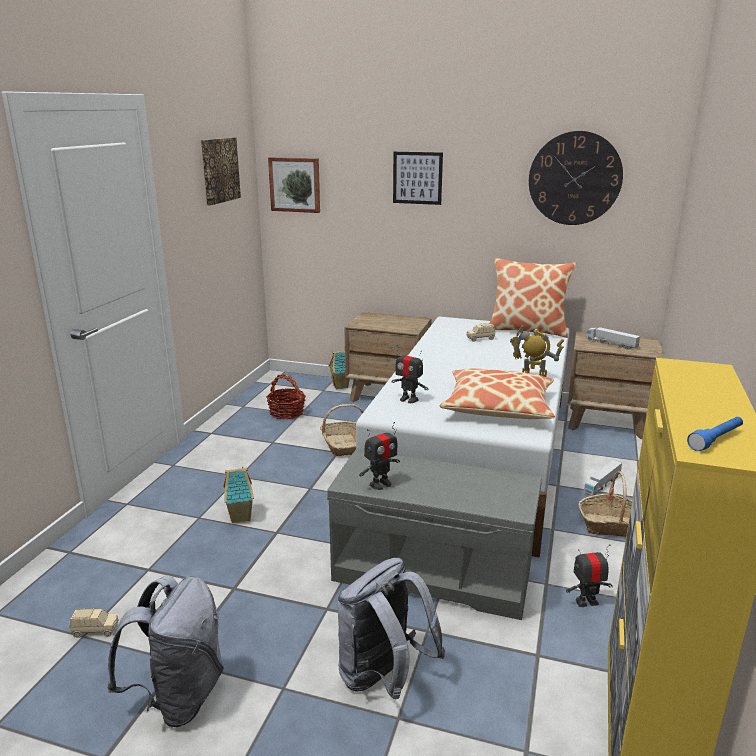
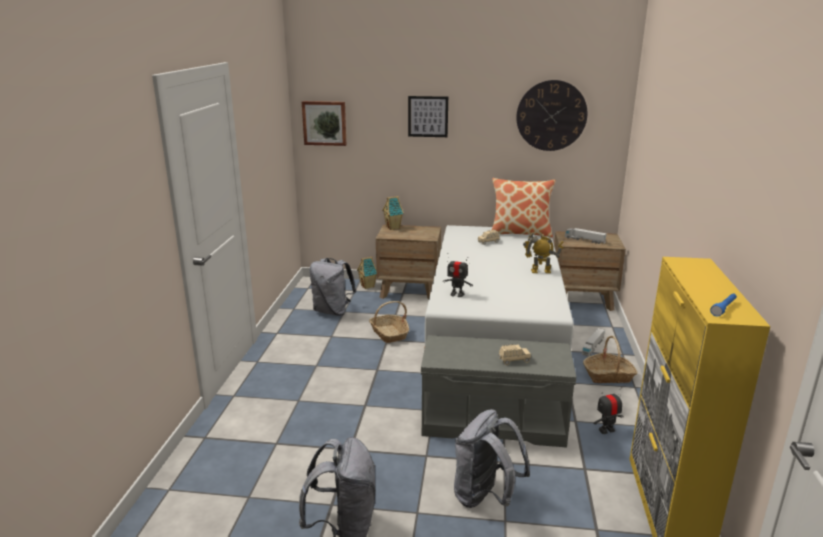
camera: 10 degrees left, 0 degrees up
(95, 631) = (256, 492): beige toy car -> beige toy car (513, 360)
(219, 170) = (270, 115): picture -> none
(241, 517) = (332, 397): toy house -> toy house (393, 227)
(287, 412) = (332, 311): basket -> grey backpack
(380, 484) = (458, 359): toy robot -> none
(498, 407) = (524, 295): pillow -> none

